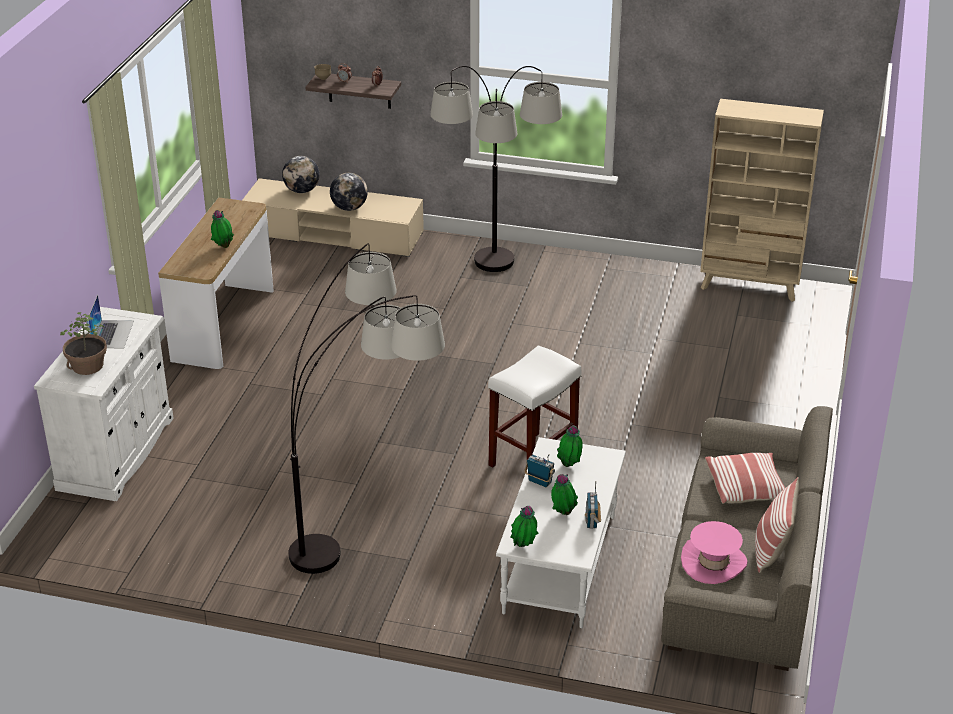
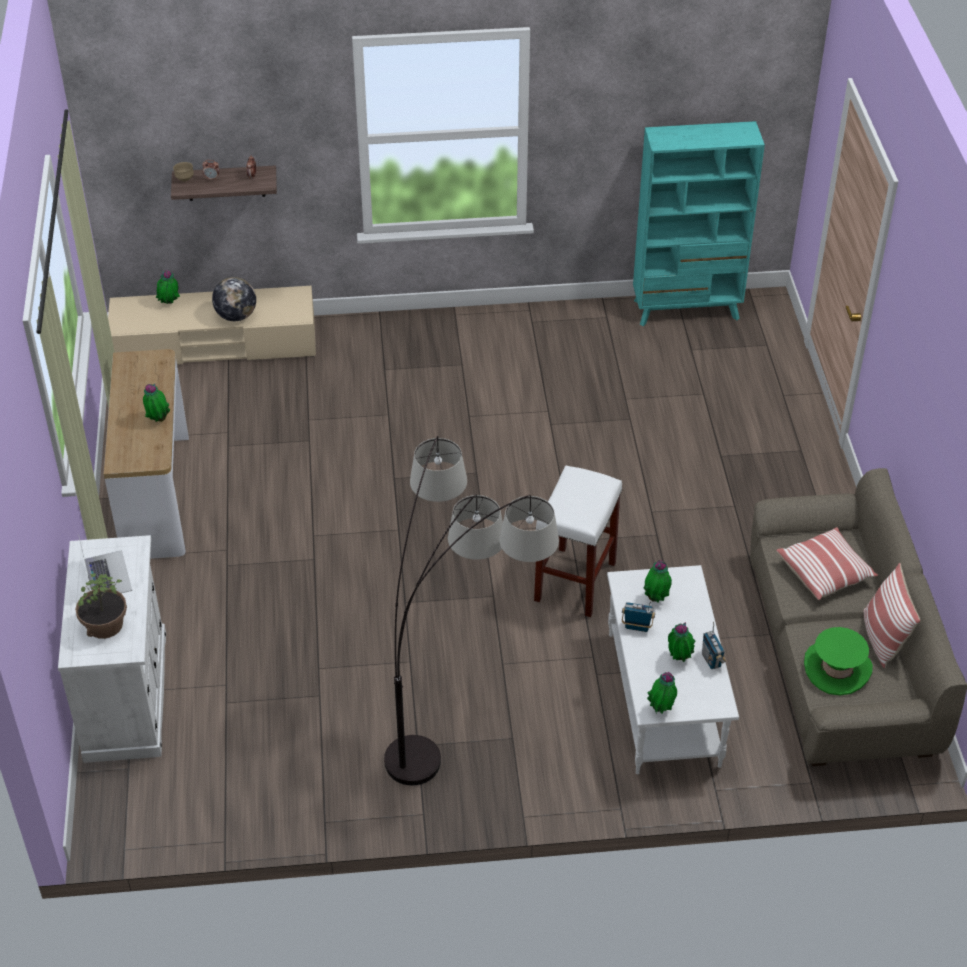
camera: 20 degrees left, 10 degrees up
(302, 190) = (169, 304): globe -> potted plant
(495, 288) = (428, 375): floor lamp -> none
(713, 562) = (837, 669): pink hat -> green hat
(750, 285) = (687, 310): beige bookcase -> turquoise bookcase

